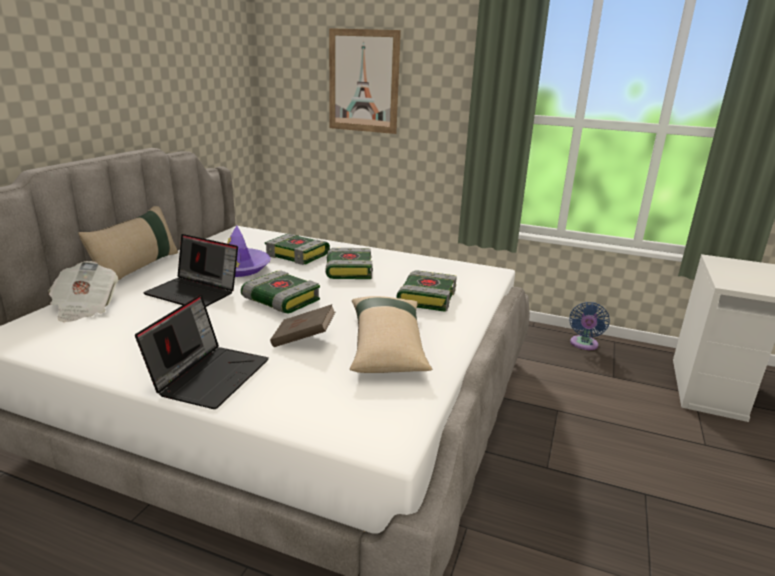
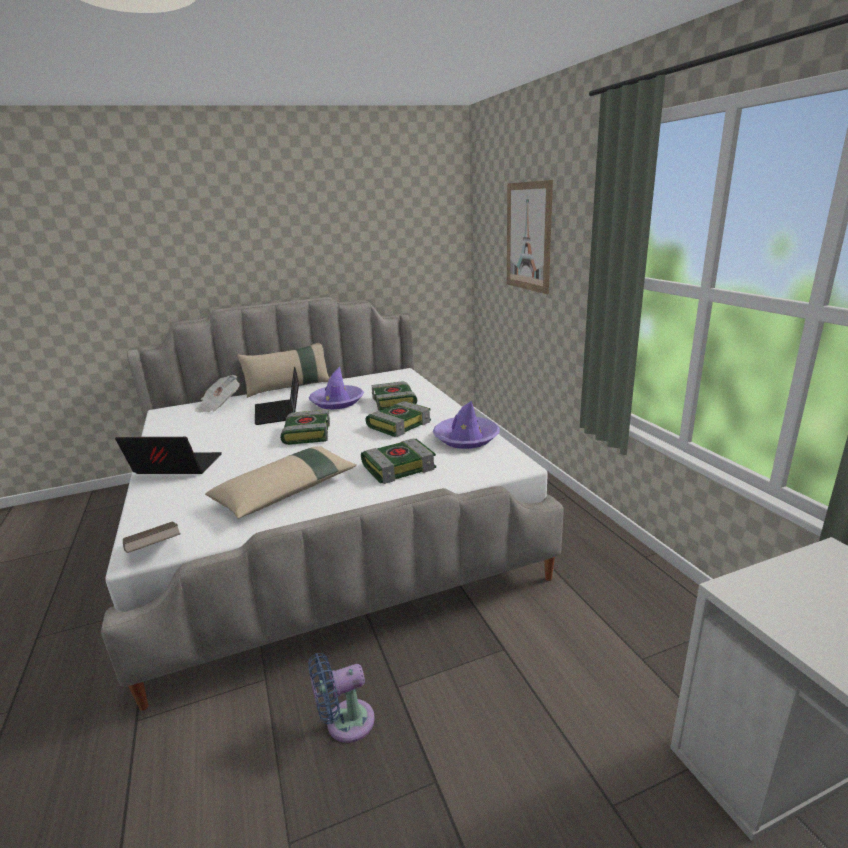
camera: 50 degrees right, 0 degrees up
(209, 375) = (175, 468): laptop -> laptop turned 150 degrees counterclockwise
(303, 339) = (256, 466): brown book -> brown book (154, 550)
(423, 265) = (466, 438): none -> purple hat
(583, 345) = (673, 606): blue fan -> blue fan (345, 723)

